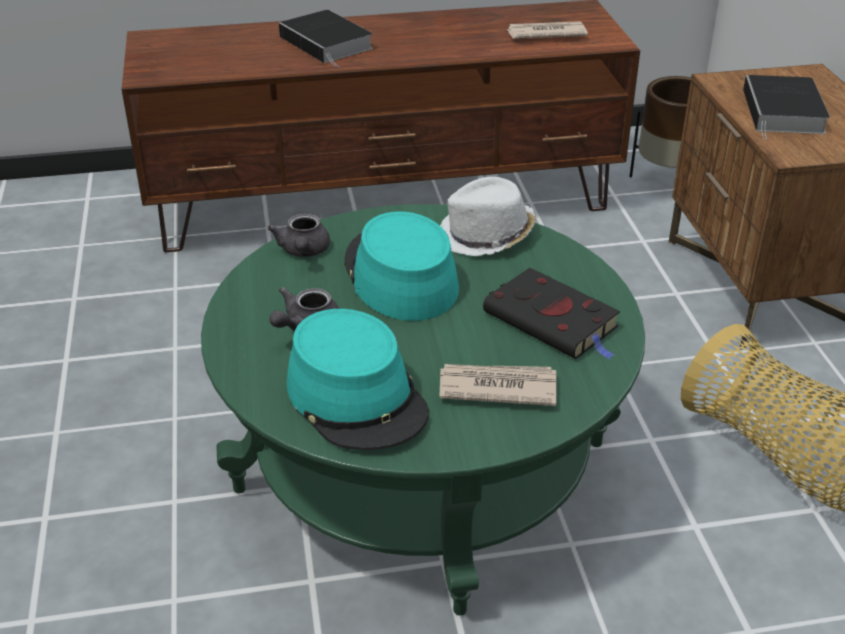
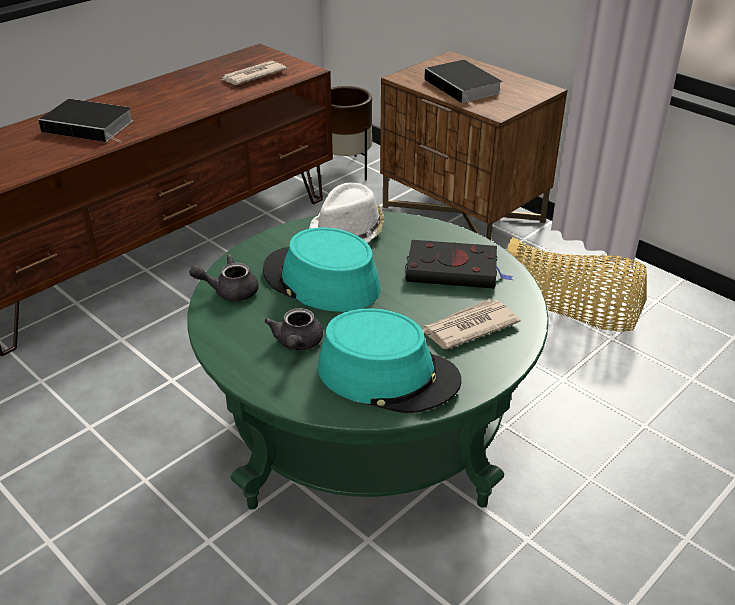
camera: 35 degrees left, 0 degrees up
(303, 252) = (229, 291): grey teapot -> grey teapot turned 120 degrees clockwise

